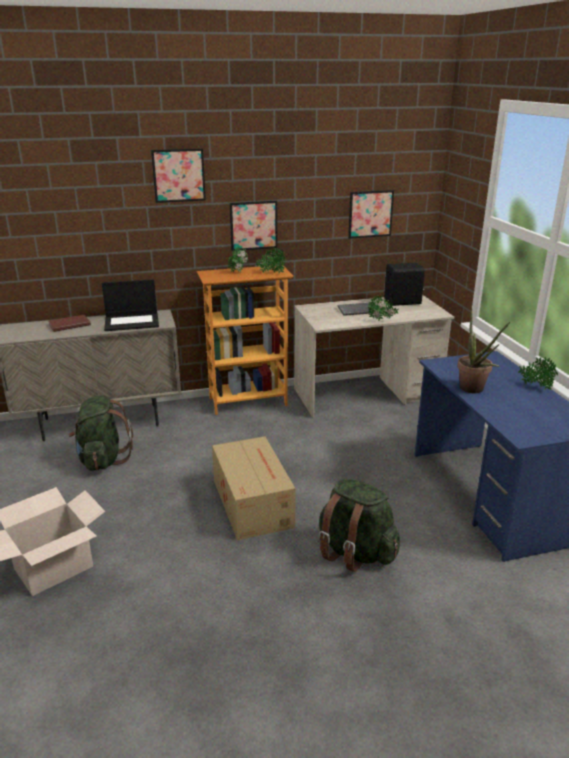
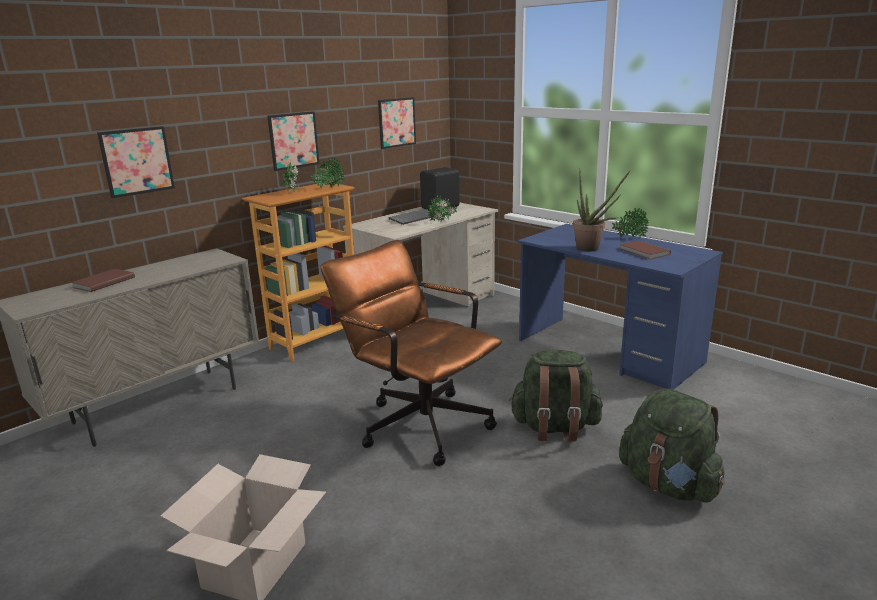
camera: 30 degrees left, 5 degrees down
(102, 459) = (199, 439): green backpack -> green backpack (668, 485)
(132, 322) = (187, 265): laptop -> none
(178, 175) = (210, 84): picture -> picture (137, 161)
(252, 502) = (417, 422): cardboard box -> brown office chair
(523, 409) = (643, 252): none -> brown book

